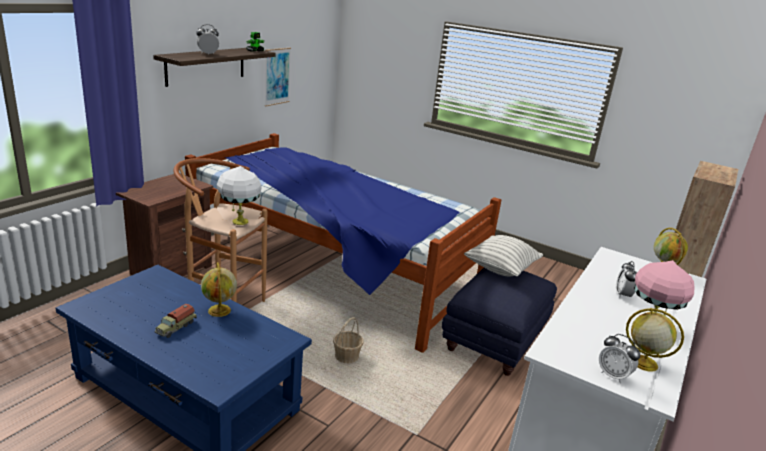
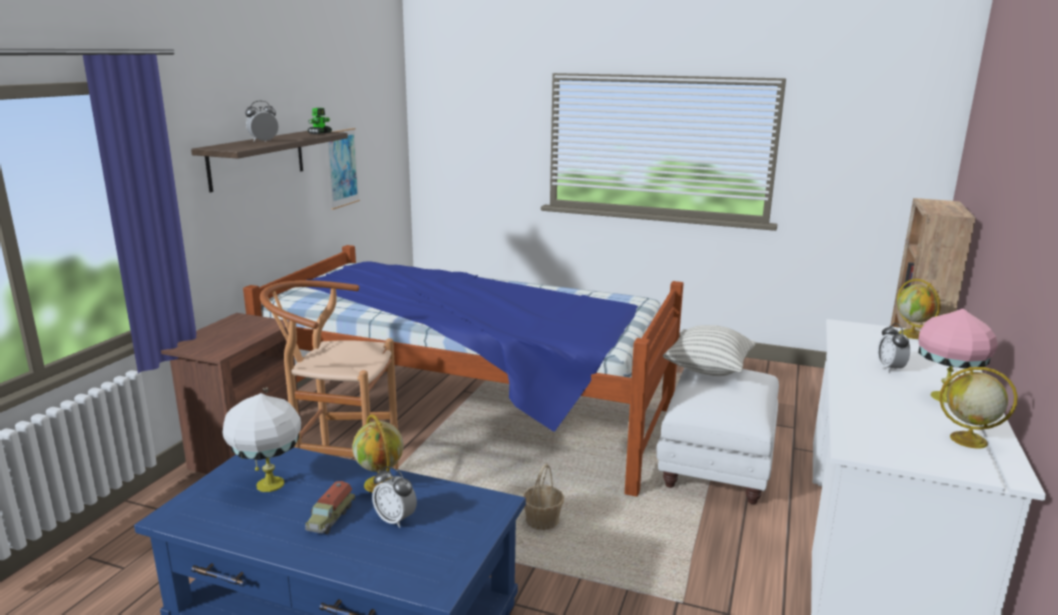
camera: 10 degrees left, 5 degrees down
(239, 221) = (361, 360): white table lamp -> white table lamp (268, 485)
(495, 340) = (716, 463): blue ottoman -> white ottoman
(613, 375) = (946, 461): alarm clock -> alarm clock (395, 520)

